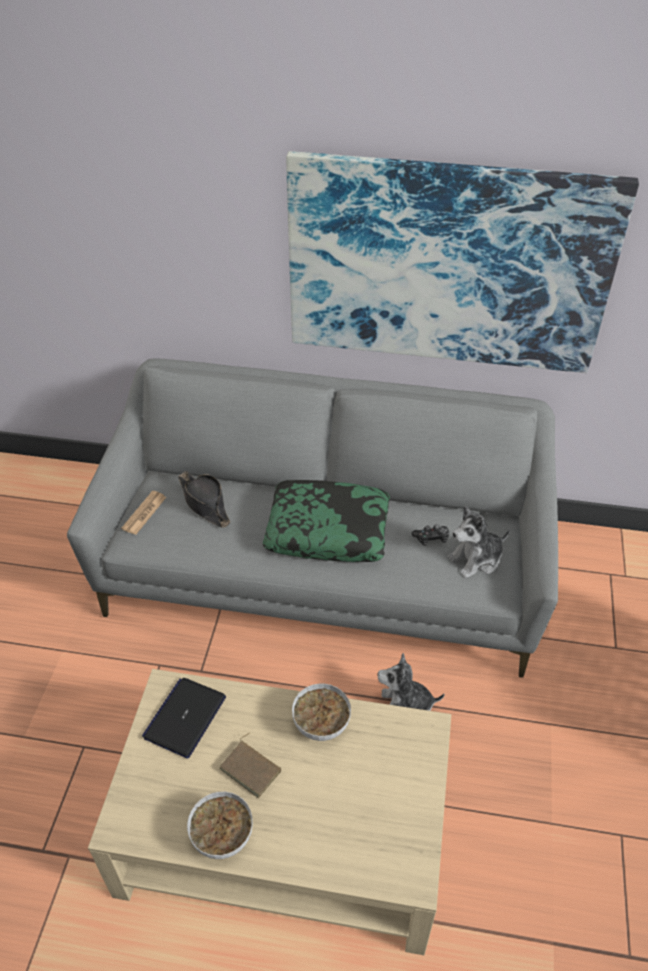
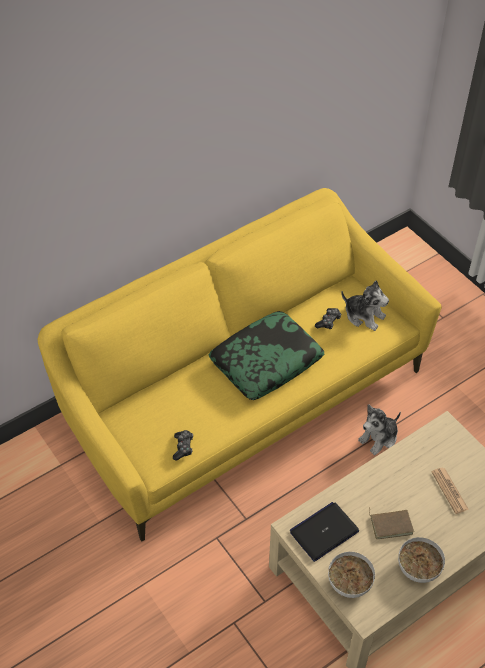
camera: 45 degrees left, 5 degrees up
(144, 513) = (138, 441): newspaper -> newspaper (449, 490)
(168, 544) = (183, 447): none -> game controller
(185, 717) = (324, 531): laptop -> laptop turned 75 degrees clockwise
(205, 503) = (171, 404): black hat -> none
(321, 722) = (394, 470): bowl -> bowl (349, 582)
(324, 570) = (242, 398): grey sofa -> yellow sofa
(447, 265) = (250, 131): picture -> none
(476, 559) = (364, 316): plush toy -> plush toy turned 75 degrees counterclockwise

